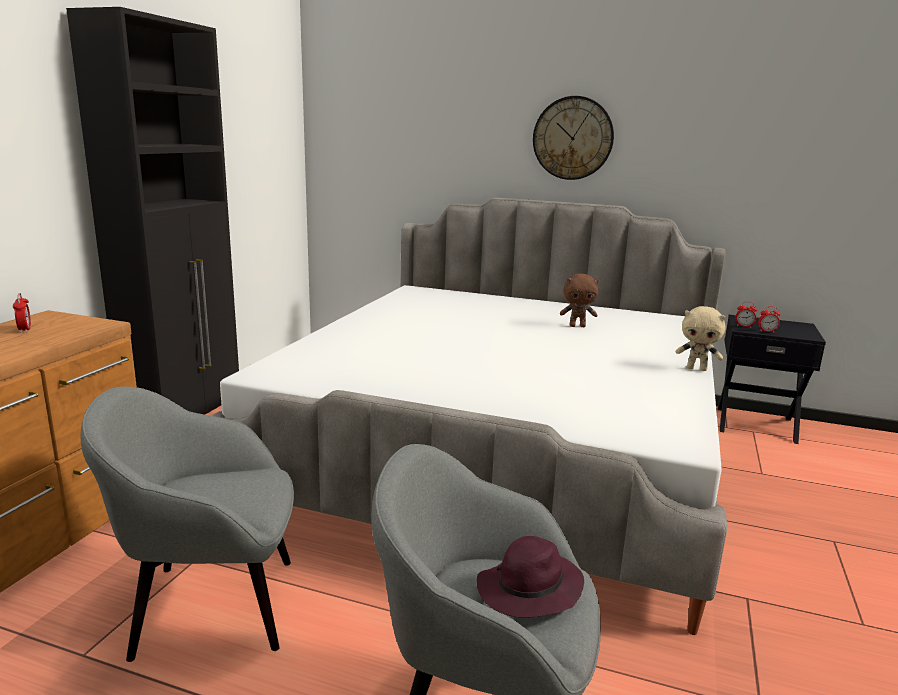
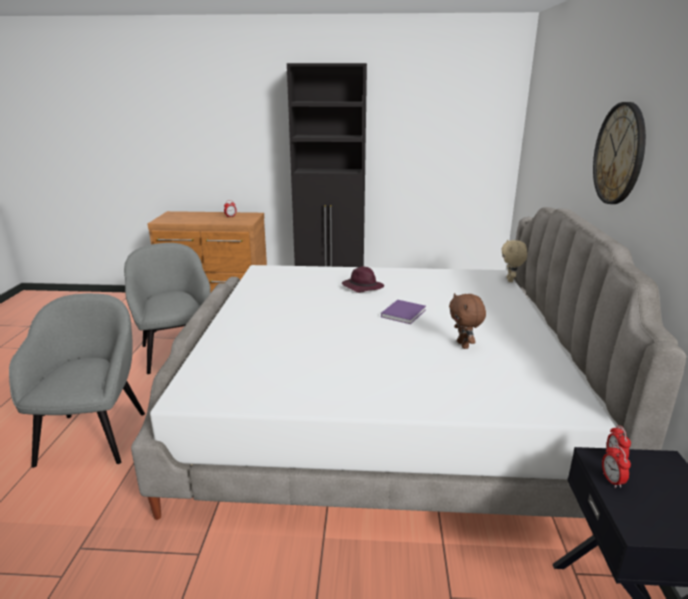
camera: 75 degrees right, 5 degrees up
(492, 331) = (404, 313): none -> purple book
(529, 591) = (71, 377): purple hat -> purple hat (362, 287)
(697, 368) = (376, 410): beige plush toy -> beige plush toy (510, 280)

